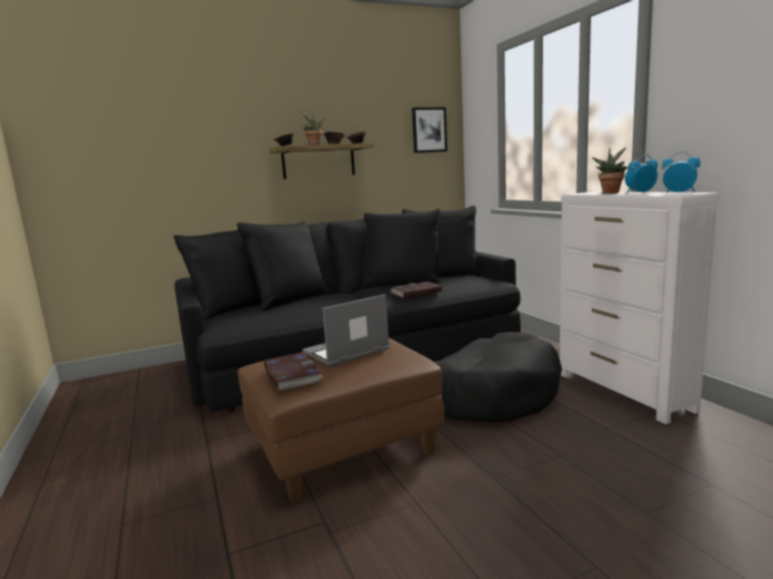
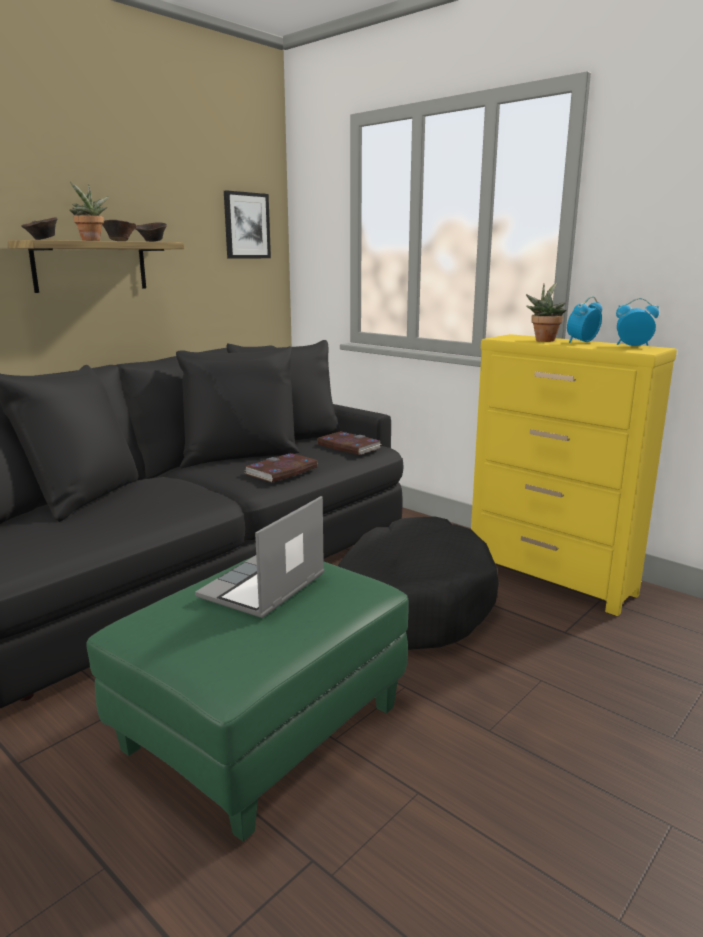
camera: 25 degrees left, 5 degrees up
(291, 374) = (212, 642): book -> book (348, 446)
(343, 449) = (262, 730): brown ottoman -> green ottoman
(623, 392) = (551, 579): white dresser -> yellow dresser

